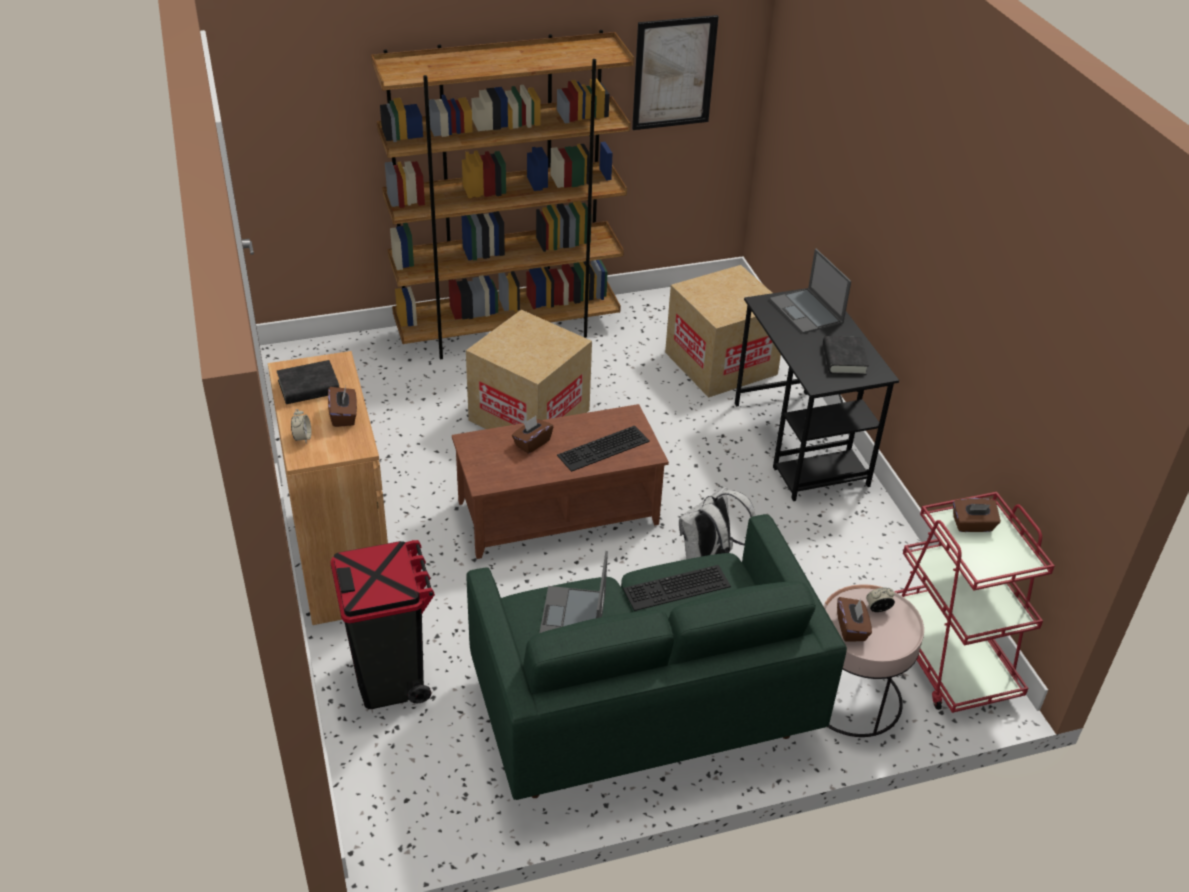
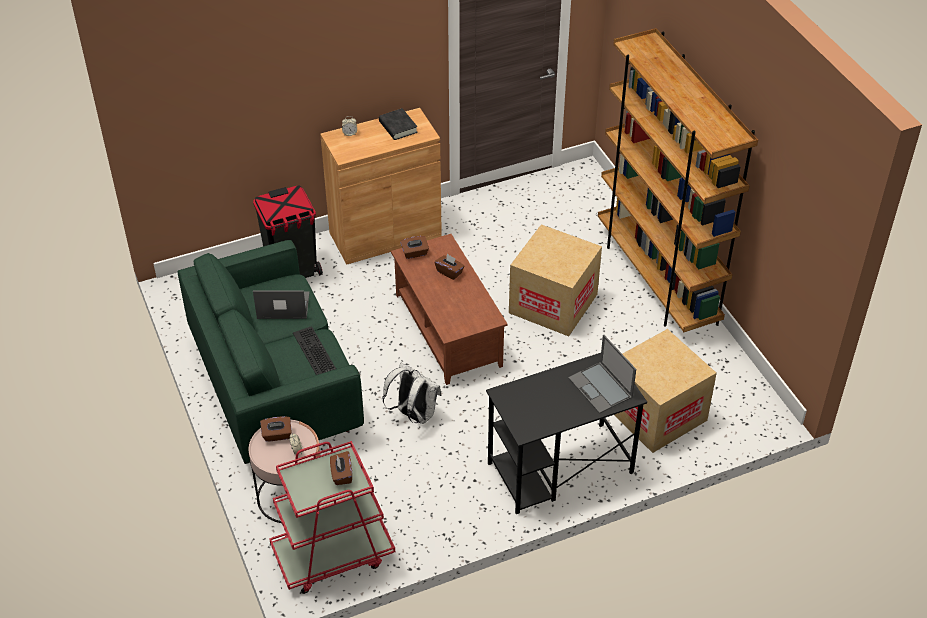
camera: 85 degrees right, 5 degrees up
(344, 416) = (372, 145): brown tissue box -> brown tissue box (415, 253)
(603, 449) = (450, 308): keyboard -> none
(674, 73) = (790, 210): picture -> none
(807, 311) = (601, 388): laptop -> laptop turned 90 degrees counterclockwise
(844, 359) = (537, 410): black book -> none

